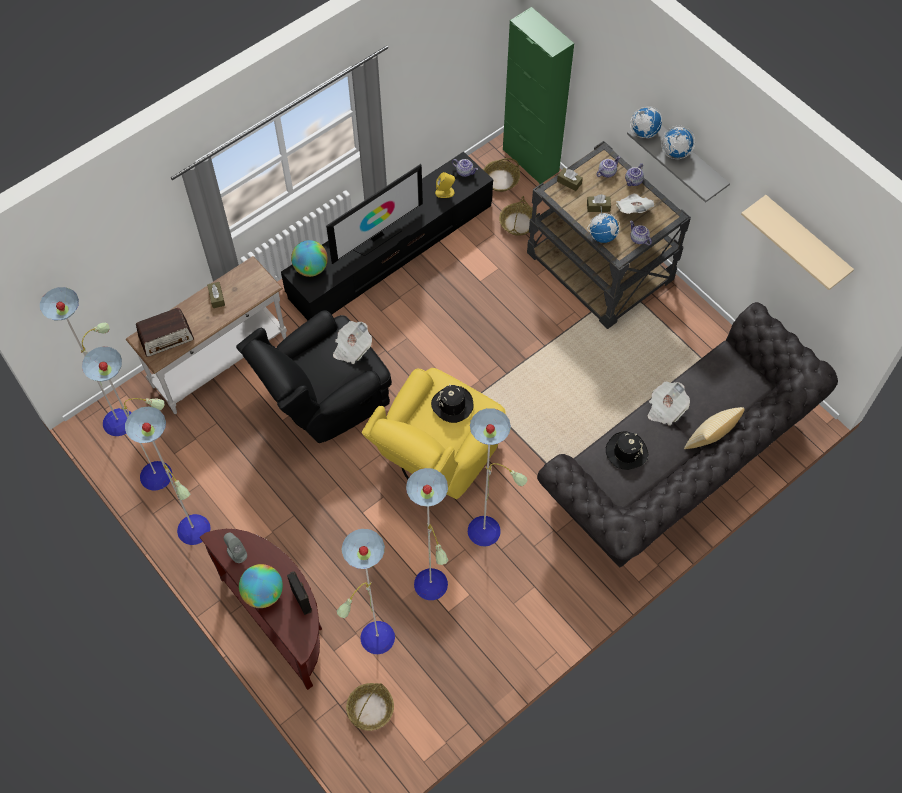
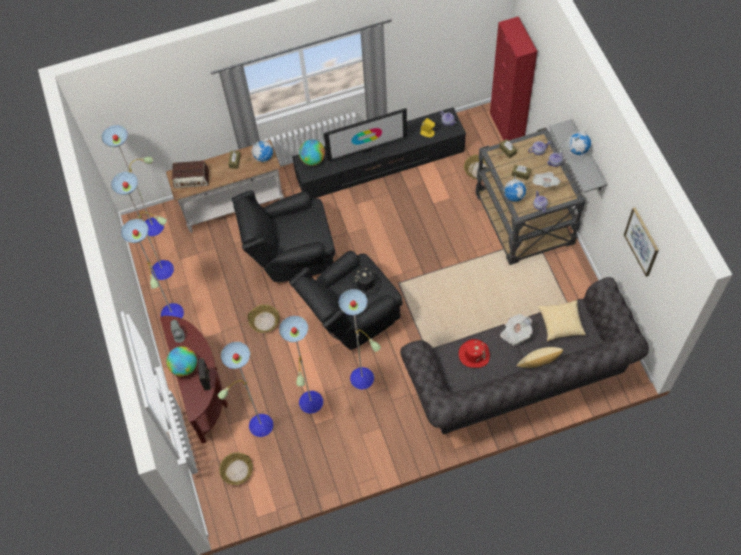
camera: 25 degrees right, 0 degrees up
(352, 348) = (314, 223): newspaper -> none
(436, 458) = (350, 318): yellow armchair -> black armchair
(500, 180) = (479, 135): basket -> basket (265, 321)
(530, 160) = (506, 127): green cabinet -> red cabinet
(626, 451) = (474, 354): black hat -> red hat
(644, 132) = (561, 129): globe -> globe (263, 157)
(715, 379) = (561, 324): none -> pillow
(805, 240) = (642, 241): beige shelf -> picture

